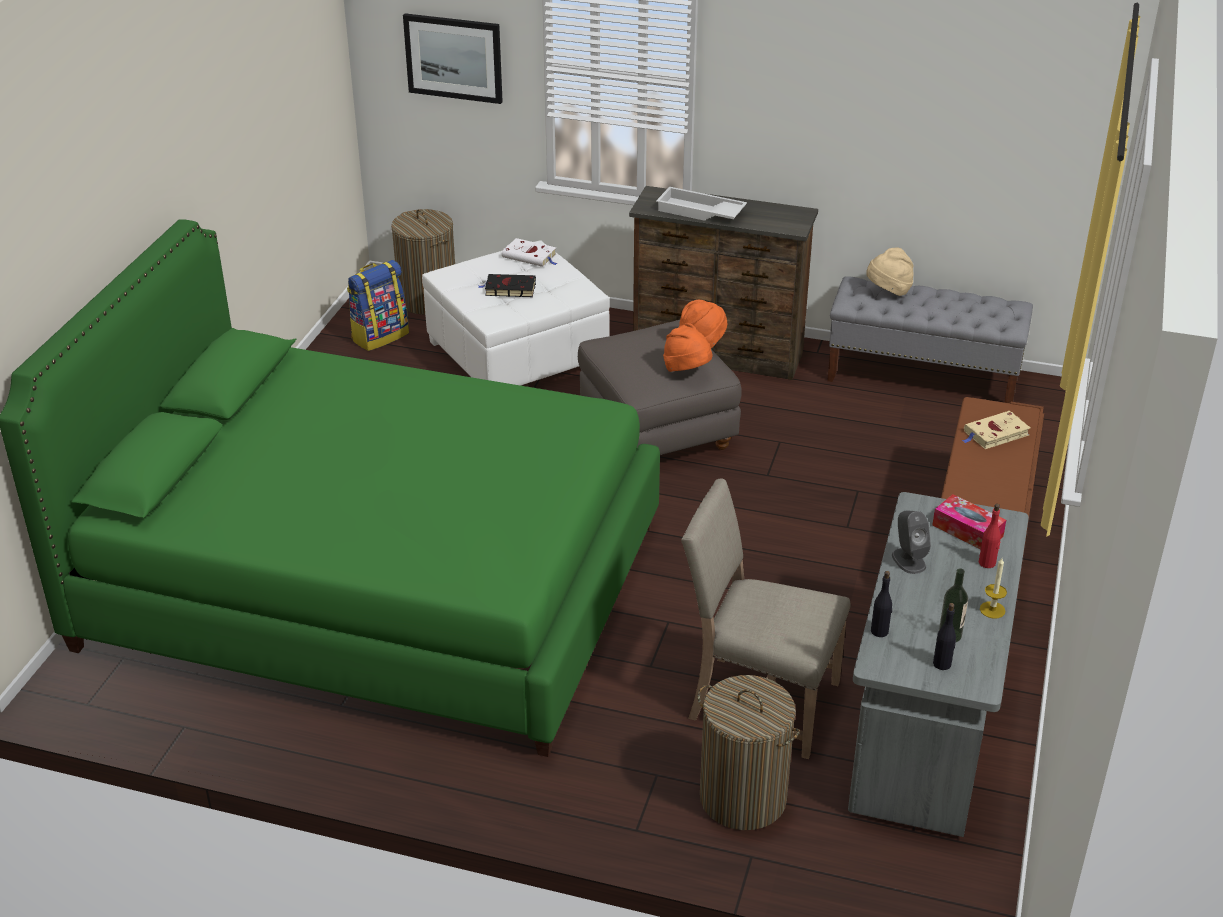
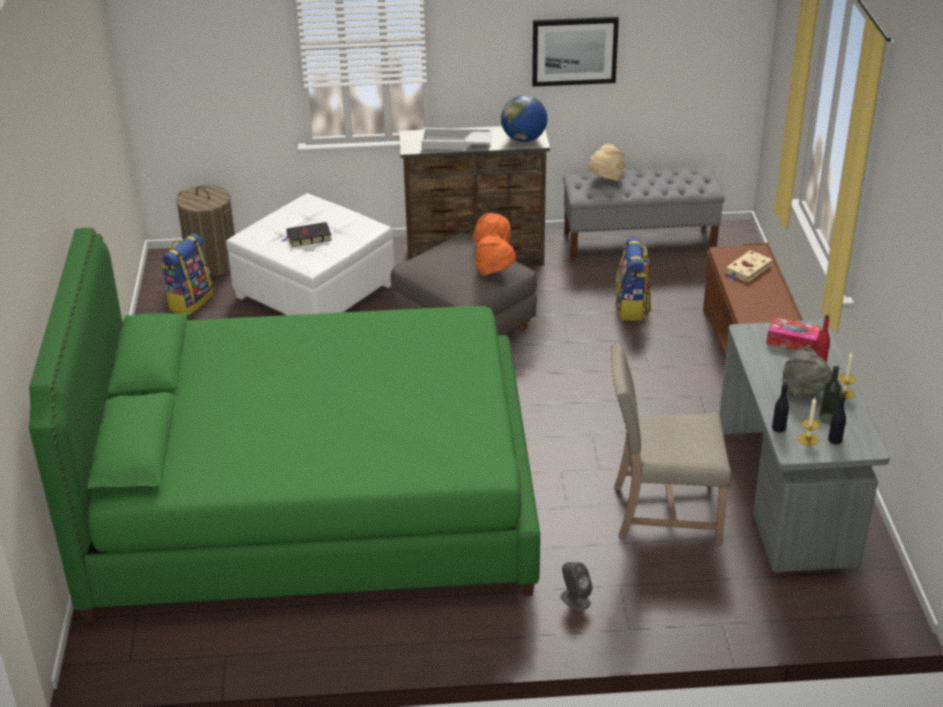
camera: 20 degrees left, 0 degrees up
(454, 57) = (214, 51): picture -> picture (574, 51)
(531, 256) = (308, 207): white book -> none
(742, 798) = (692, 584): laundry basket -> none
(782, 221) = (524, 139): none -> globe
(867, 452) = (632, 308): none -> backpack
(908, 560) = (766, 372): grey speaker -> grey speaker (575, 599)
(908, 654) = (808, 439): none -> candle
(941, 596) = (804, 392): none -> grey hat

